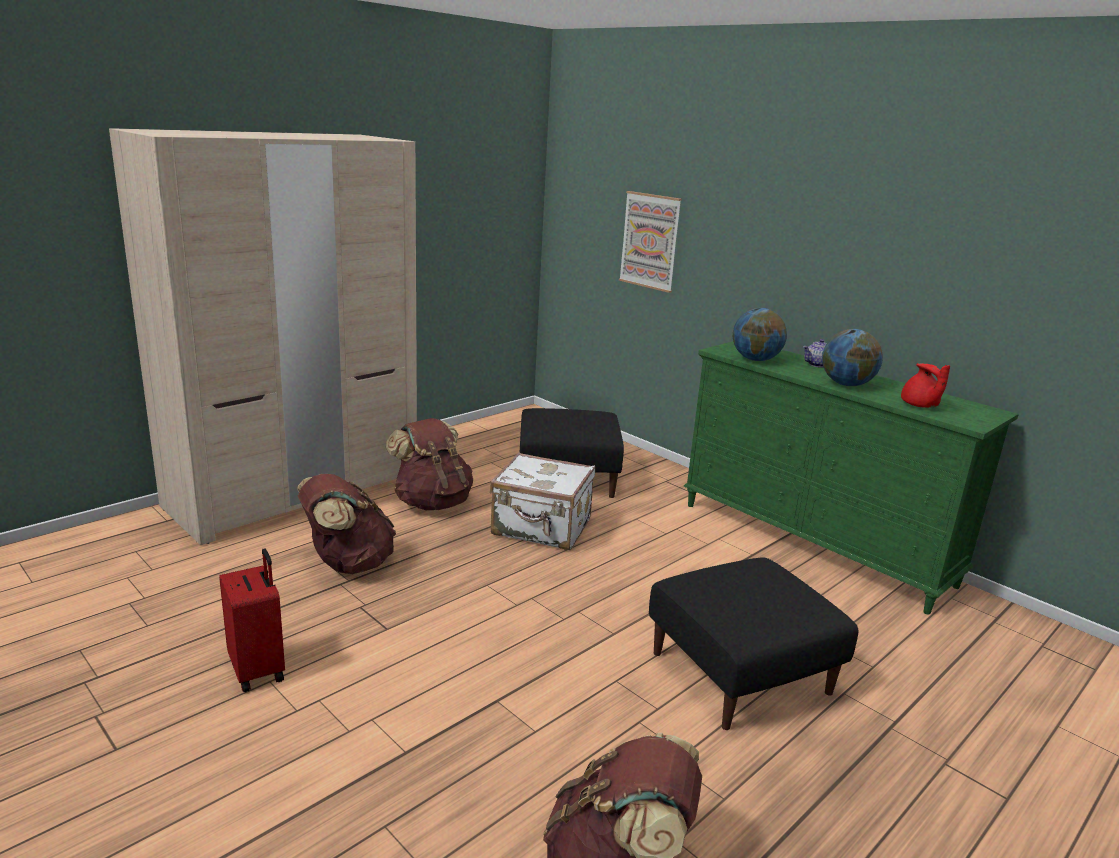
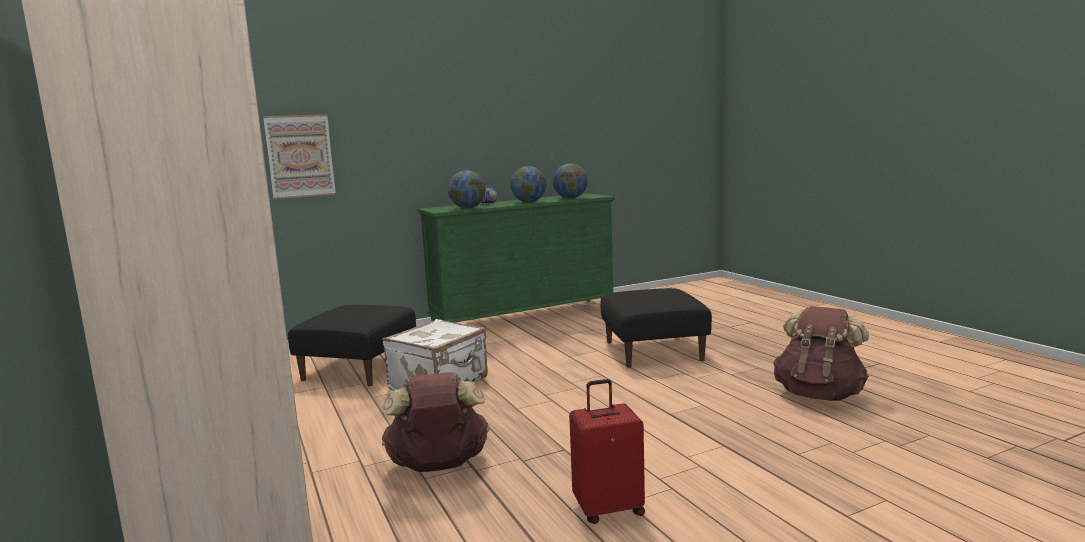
camera: 70 degrees left, 10 degrees down
(432, 502) = (345, 423): brown backpack -> none
(919, 405) = (570, 198): red teapot -> globe

